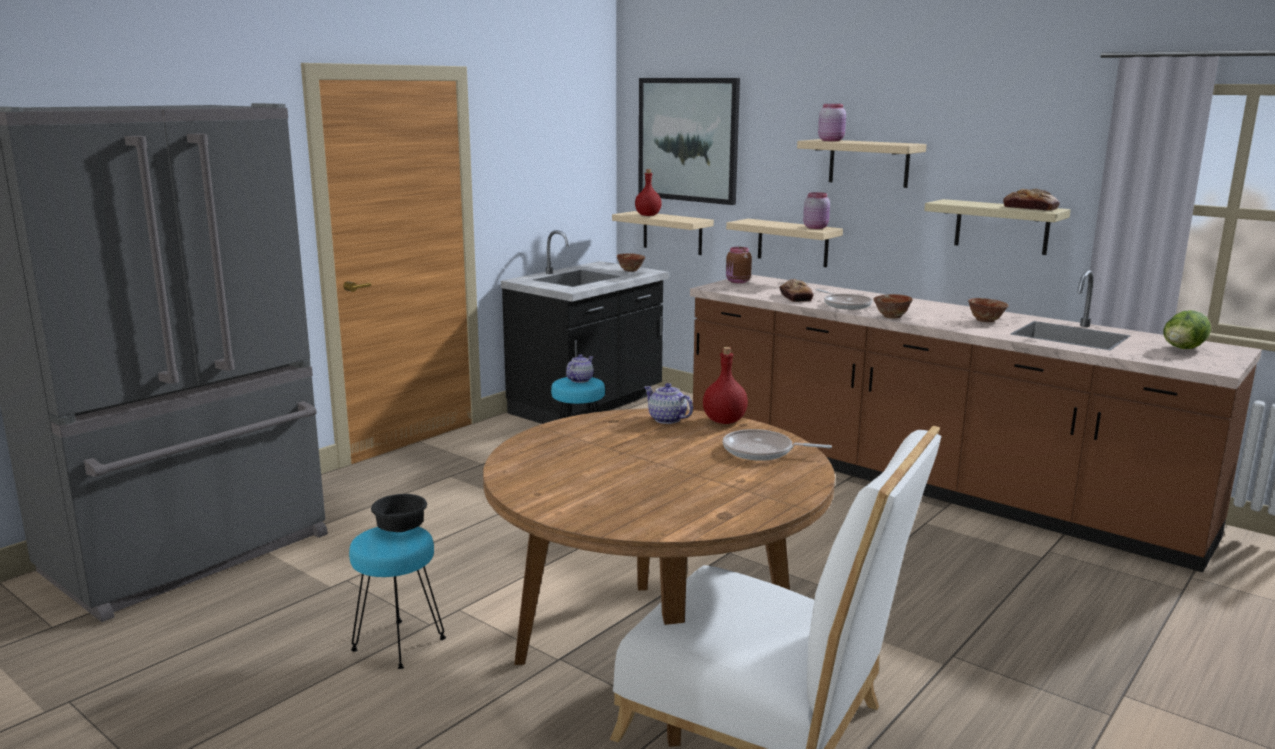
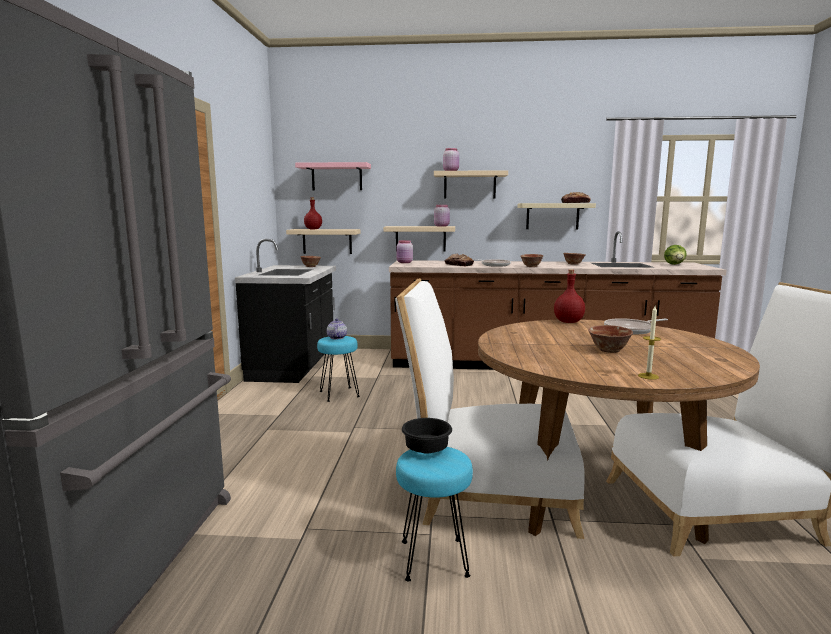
camera: 35 degrees left, 5 degrees down
(542, 611) = (487, 493): none -> white chair
(571, 508) = (648, 376): none -> candle
(636, 470) = (609, 350): none -> bowl
(666, 419) = (538, 326): teapot -> none
(688, 140) = (336, 177): picture -> pink shelf
(737, 281) = (404, 262): brown jar -> pink jar

